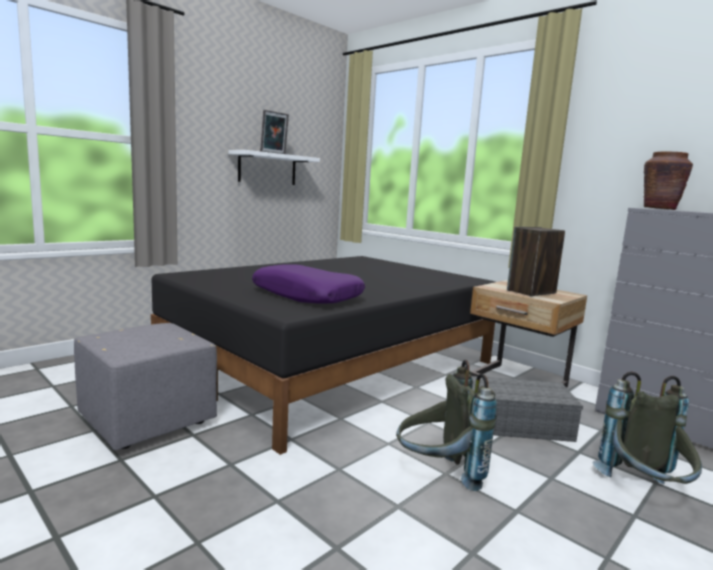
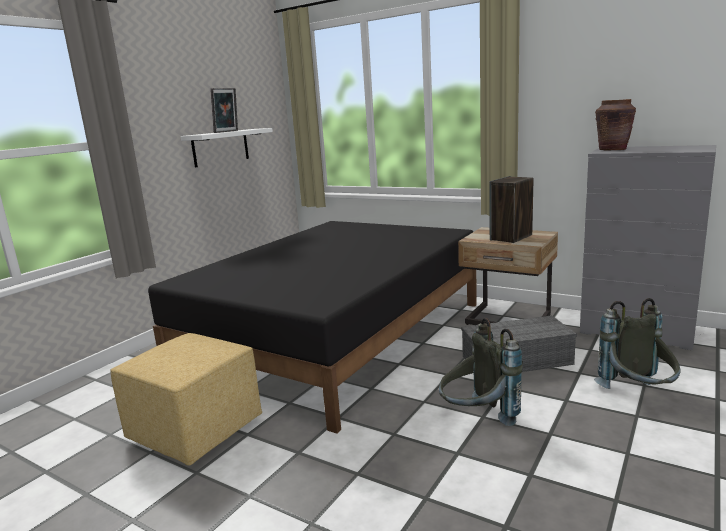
camera: 10 degrees left, 5 degrees up
(150, 421) = (198, 431): grey ottoman -> yellow ottoman
(307, 295) = (319, 282): purple pillow -> none

